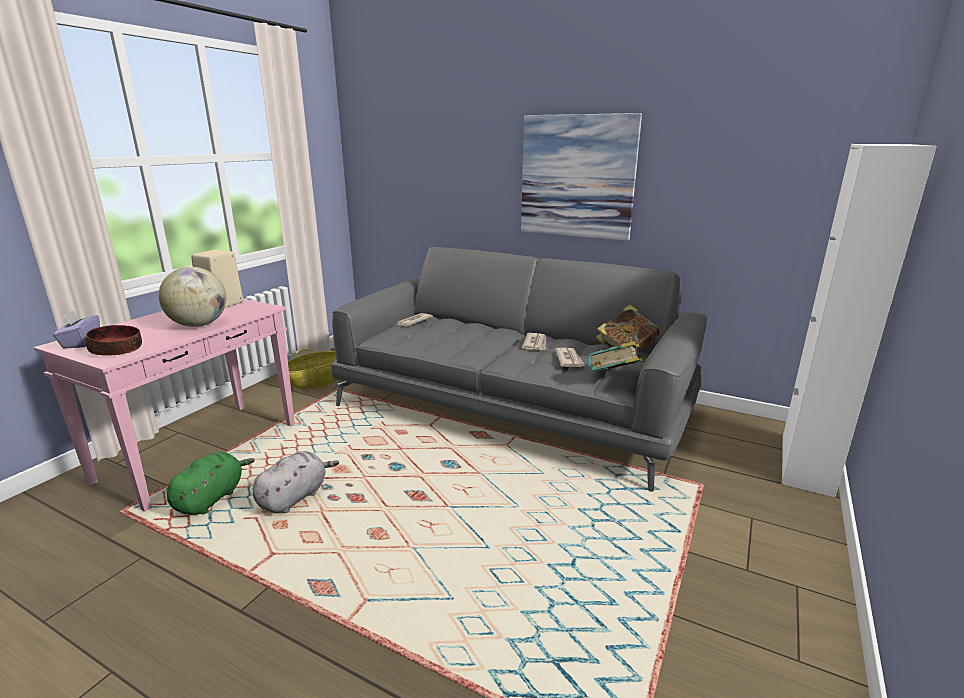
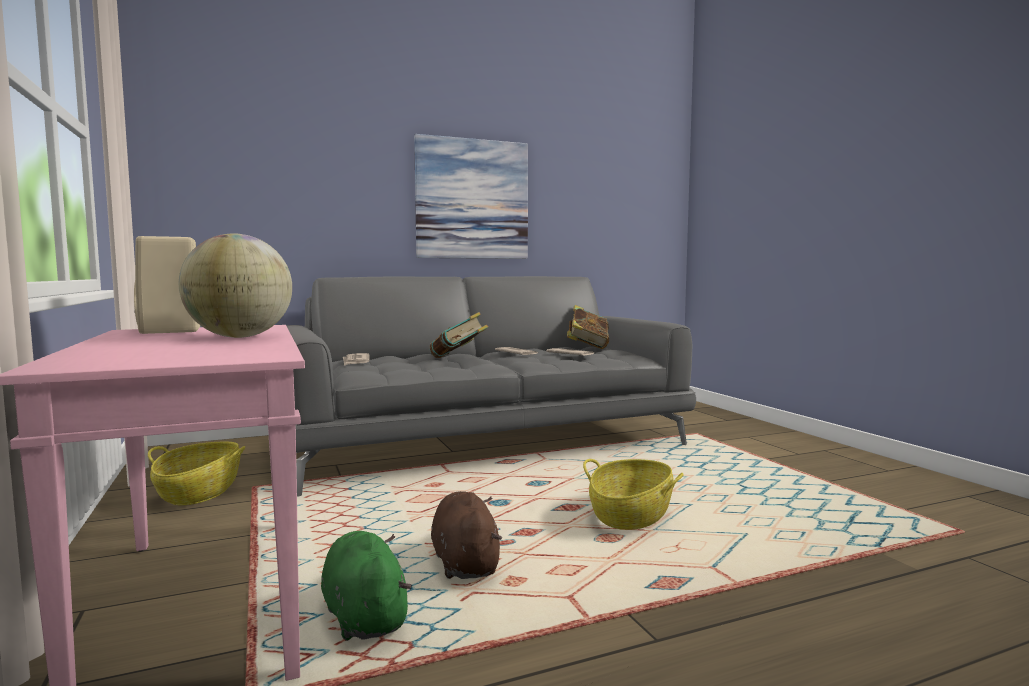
camera: 50 degrees left, 15 degrees down
(81, 342) = (100, 361): purple tissue box -> none
(116, 350) = (229, 354): bowl -> none
(295, 497) = (465, 562): grey plush toy -> brown plush toy
(434, 527) = (631, 515): none -> basket
(614, 379) = (628, 355): book -> book (458, 359)
(806, 465) = (709, 411): white cabinet -> none

